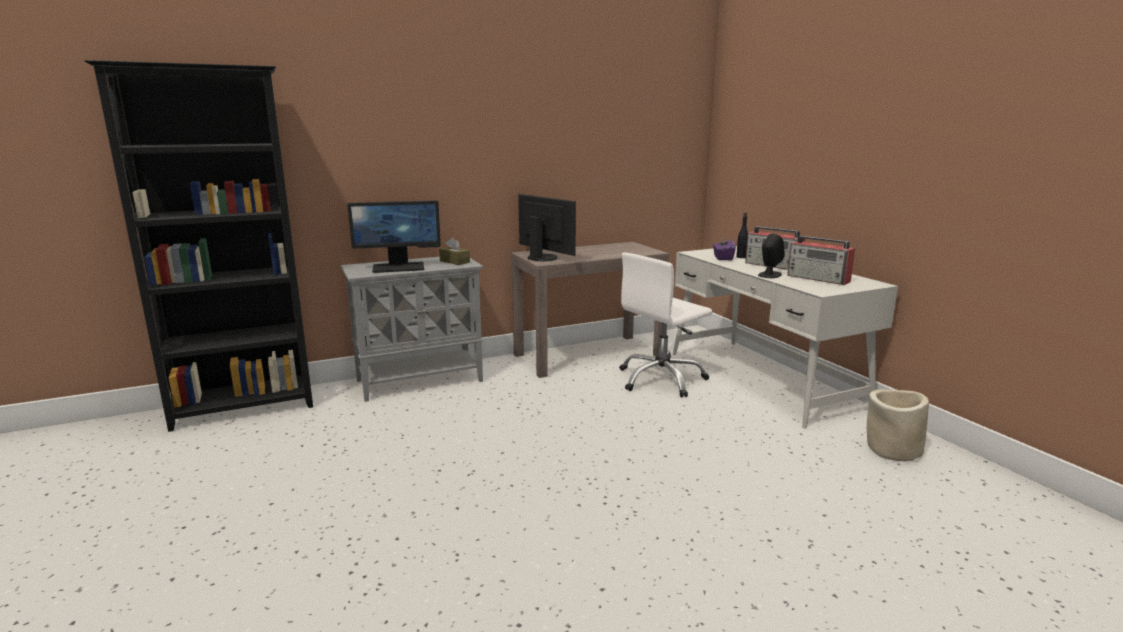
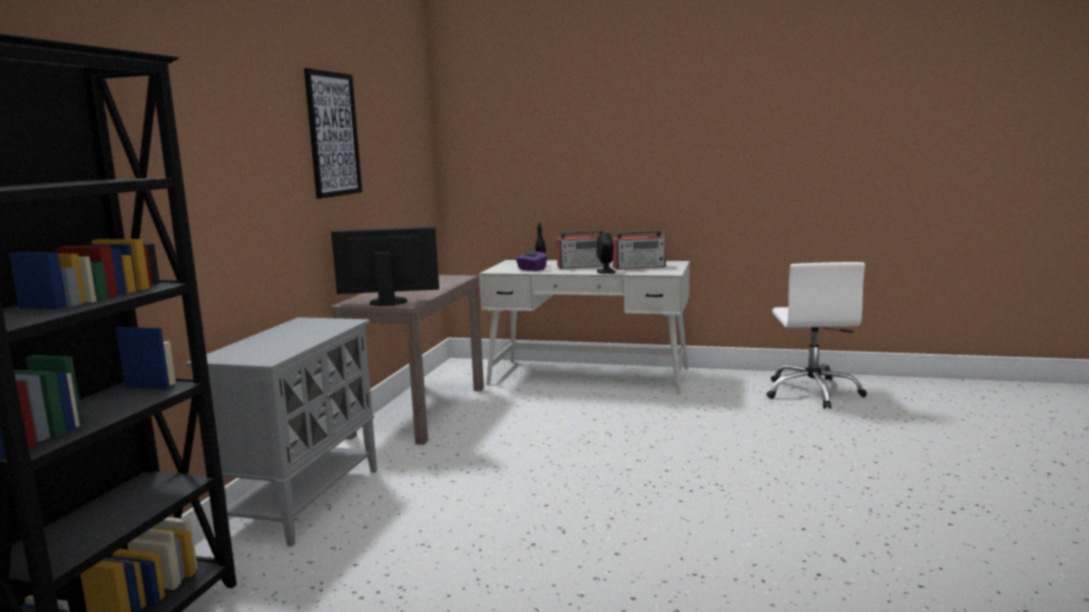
camera: 50 degrees left, 5 degrees down
(399, 267) = (283, 343): monitor -> none
(454, 262) = (323, 324): brown tissue box -> none
(538, 116) = (333, 134): none -> picture
(661, 379) = (525, 404): white office chair -> white office chair (813, 392)
(893, 450) = (742, 385): beige planter -> none

